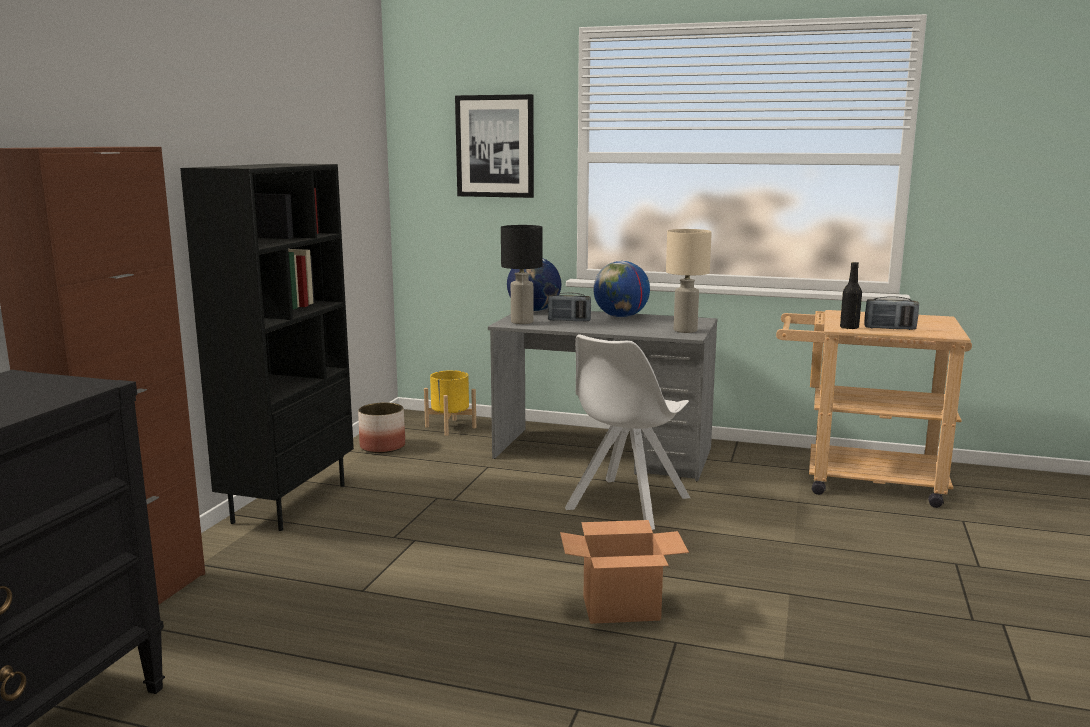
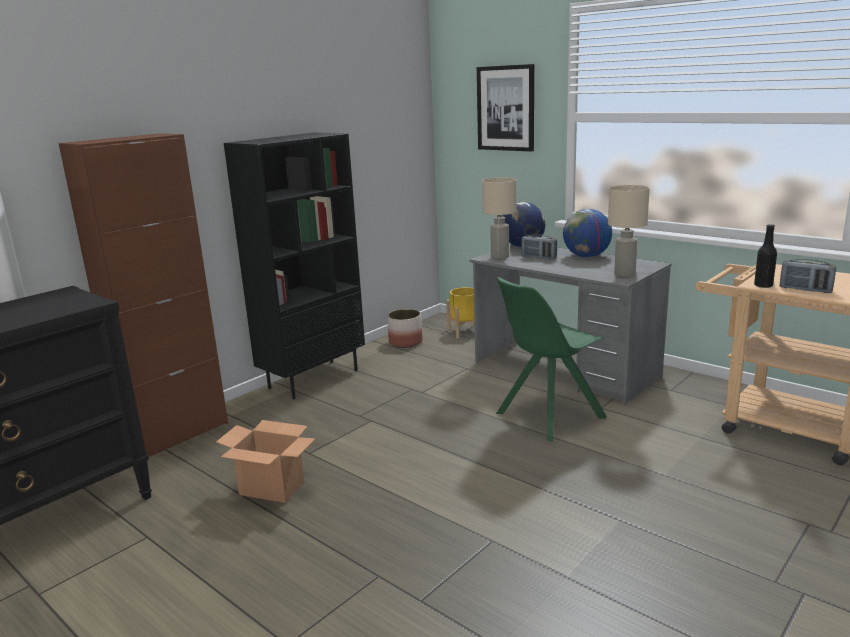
camera: 25 degrees right, 5 degrees up
(522, 322) = (500, 257): black table lamp -> beige table lamp
(622, 608) = (473, 504): cardboard box -> cardboard box (273, 488)
(626, 505) = (547, 416): white chair -> green chair

